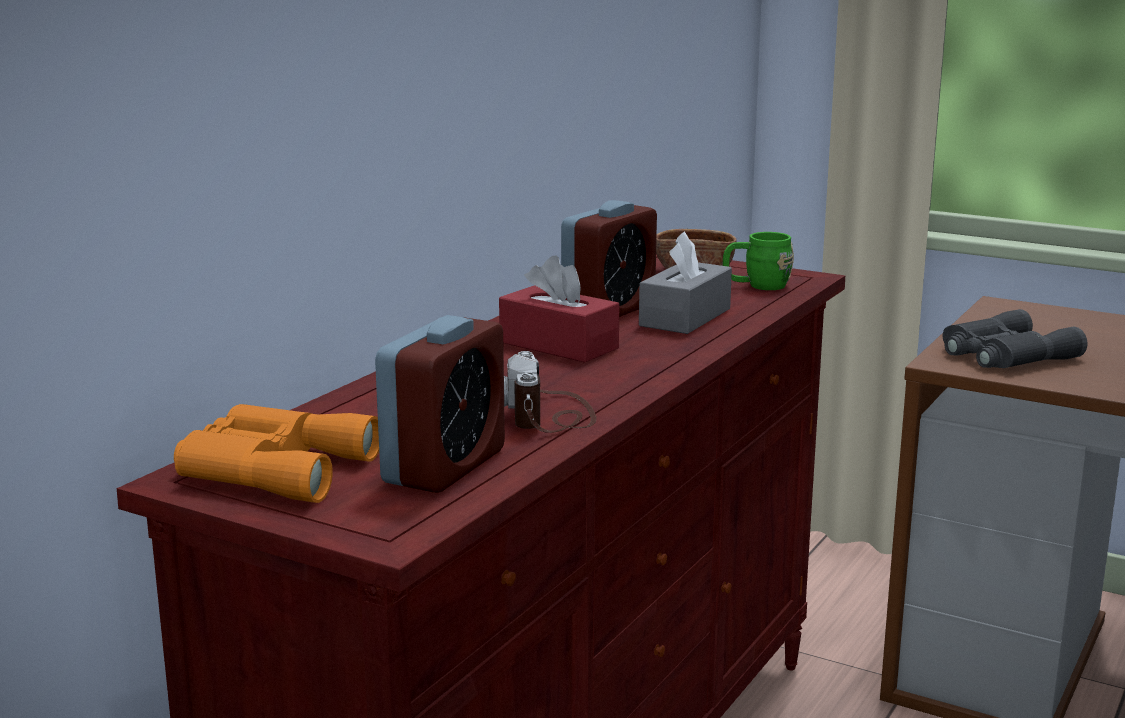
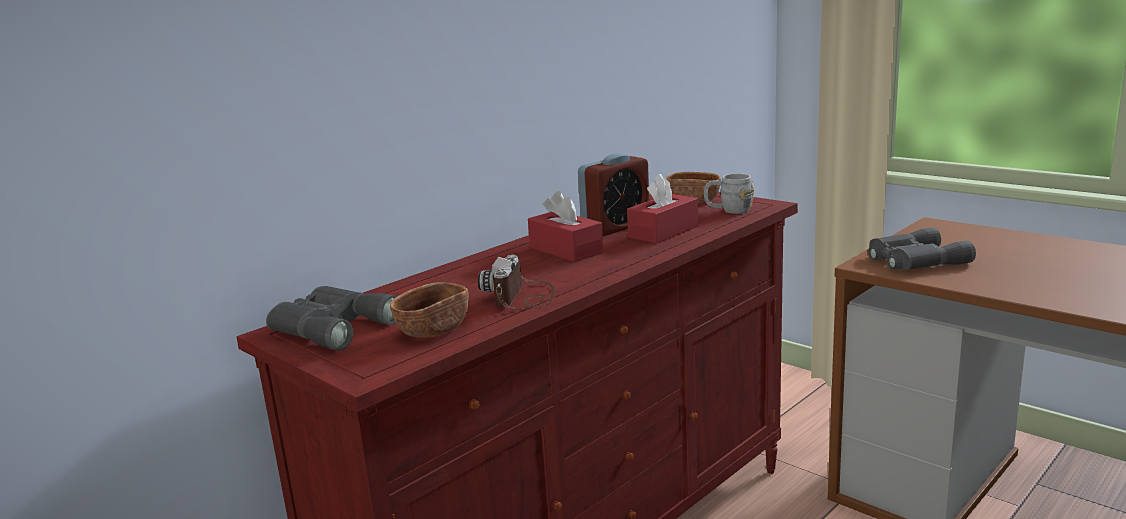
camera: 15 degrees right, 0 degrees up
(271, 468) = (331, 326): orange binoculars -> grey binoculars
(444, 466) = (433, 329): alarm clock -> brown bowl
(685, 317) = (663, 232): grey tissue box -> red tissue box
(757, 286) = (728, 210): green mug -> grey mug

